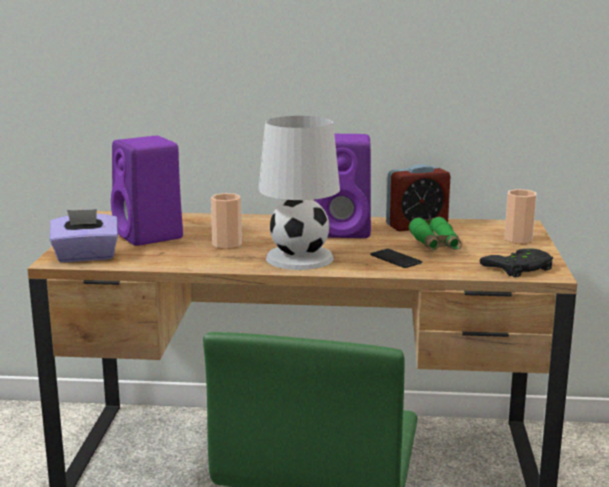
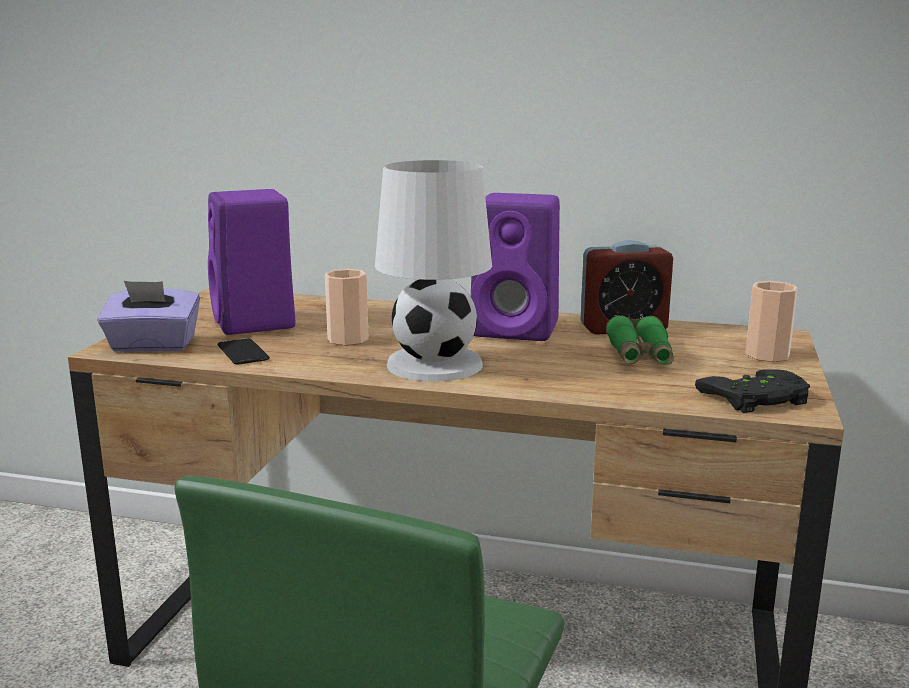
camera: 10 degrees right, 0 degrees up
(395, 259) = (571, 374): phone -> phone (243, 353)

